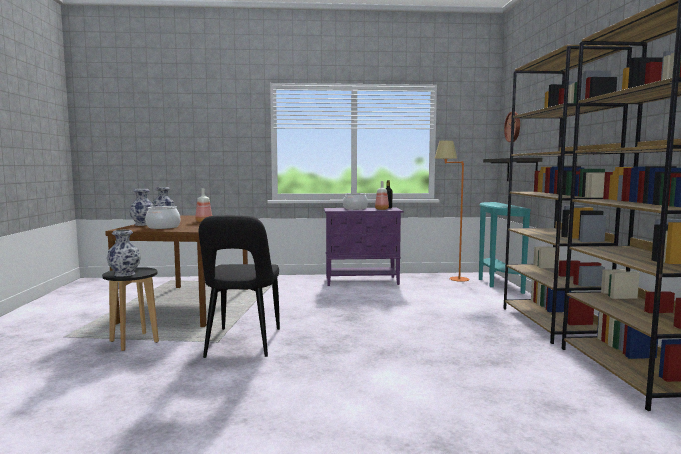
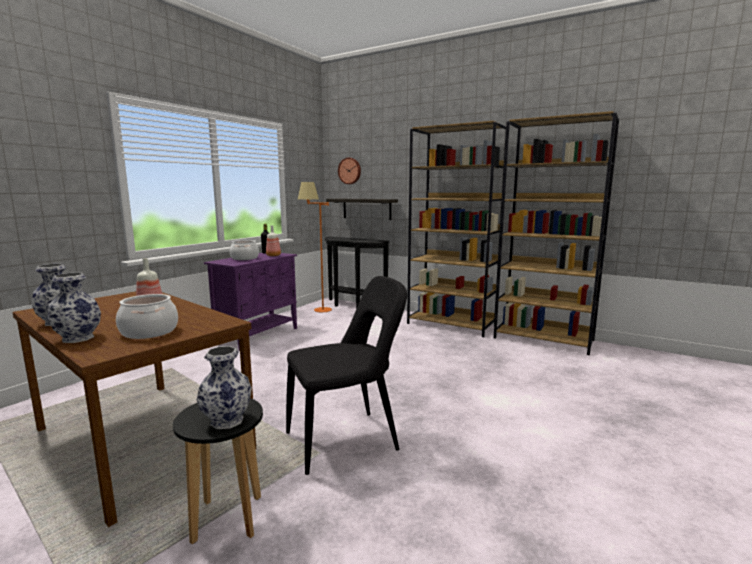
camera: 55 degrees left, 5 degrees up
(242, 344) = (347, 440): black chair -> black chair turned 60 degrees counterclockwise
(496, 283) = (352, 305): turquoise console table -> black console table

